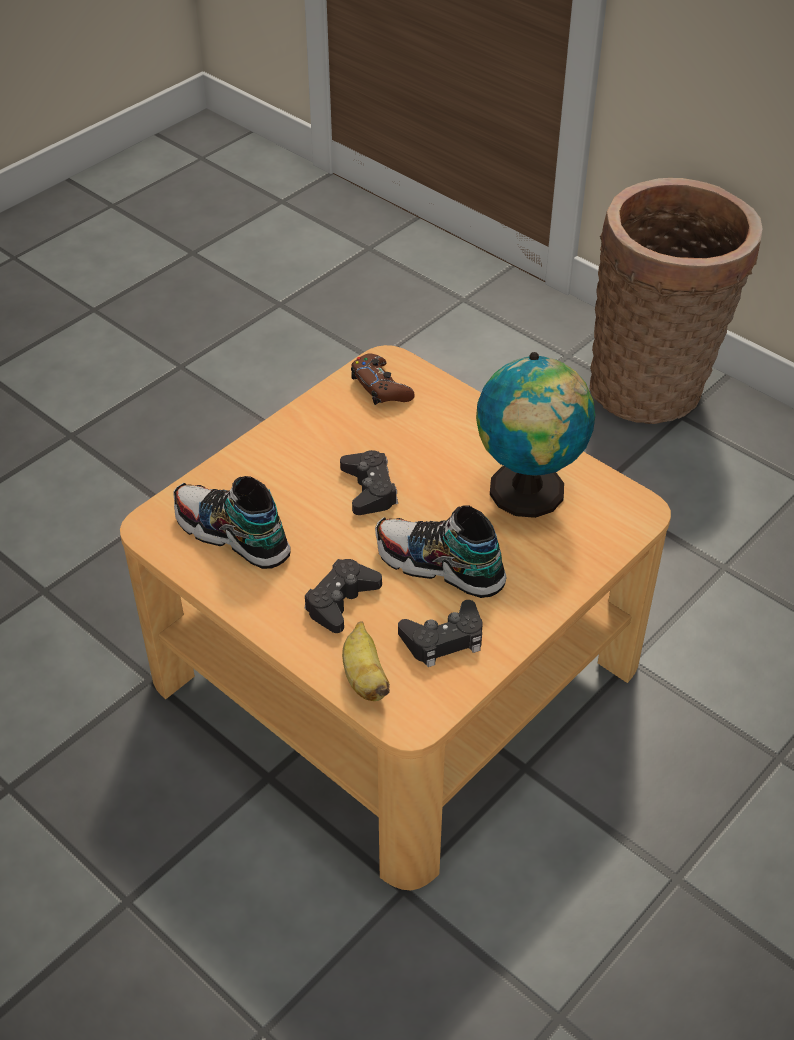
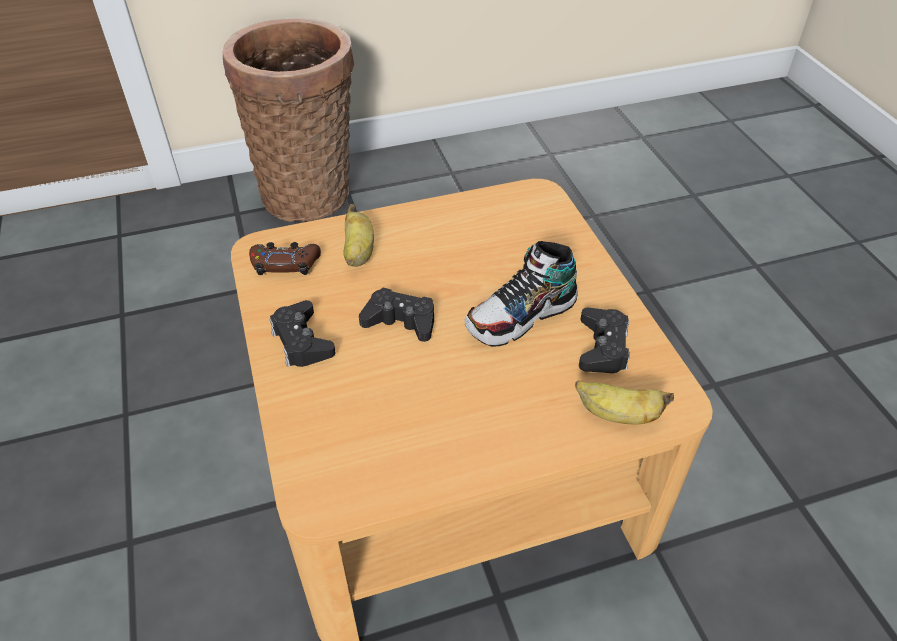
camera: 60 degrees left, 0 degrees up
(232, 535) = (381, 440): shoe -> none
(341, 601) = (519, 394): black game controller -> black game controller (302, 341)
(433, 424) = (358, 253): none -> banana
(528, 494) = (481, 236): globe -> none

